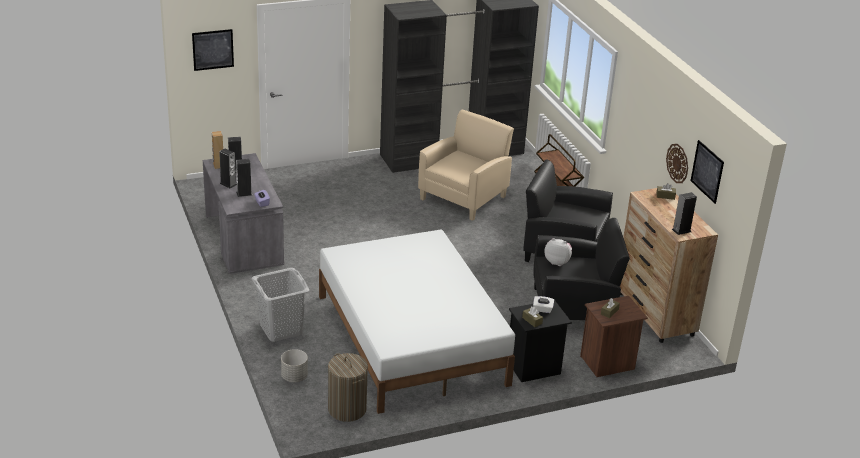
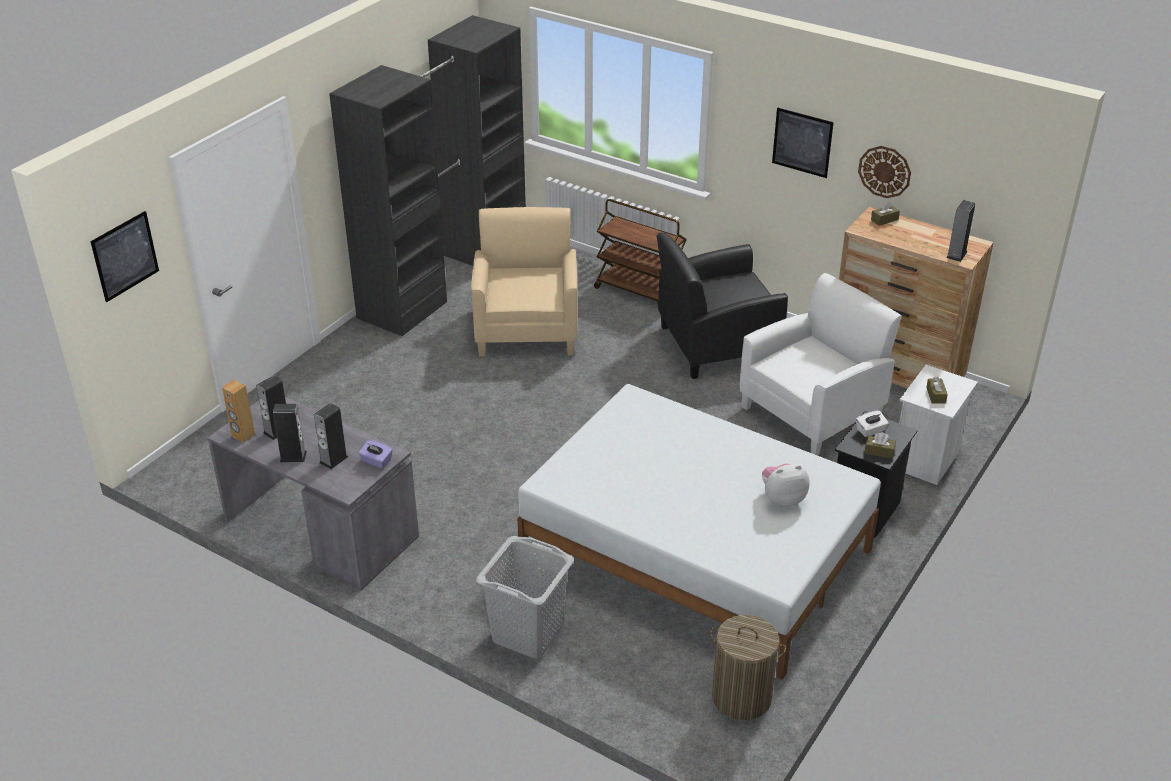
camera: 35 degrees left, 5 degrees up
(294, 377) = (626, 692): grey planter -> none
(557, 262) = (784, 361): plush toy -> plush toy (782, 499)
(573, 308) = (812, 412): black armchair -> white armchair
(608, 363) = (926, 461): brown nightstand -> white nightstand
(707, 171) = (955, 167): picture -> picture (802, 142)

